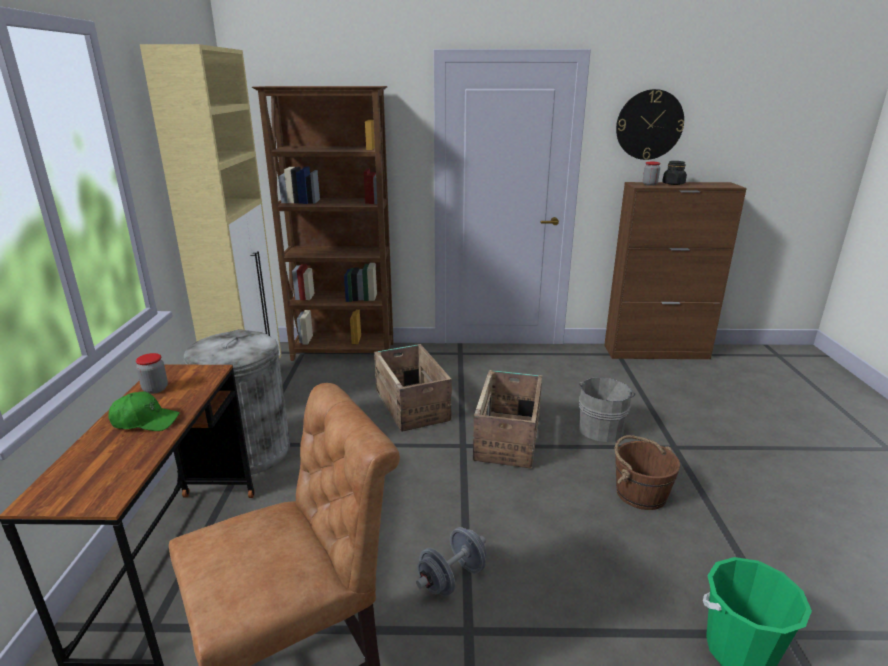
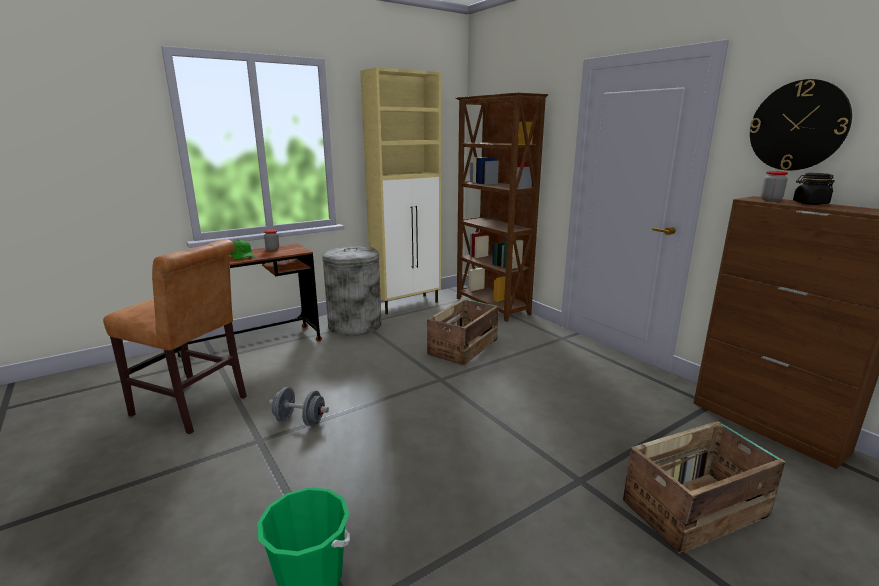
camera: 55 degrees right, 5 degrees down
(508, 437) = (475, 392): crate -> crate (697, 509)
(601, 428) = (551, 430): grey bucket -> none
(640, 493) = (475, 476): brown bucket -> none

